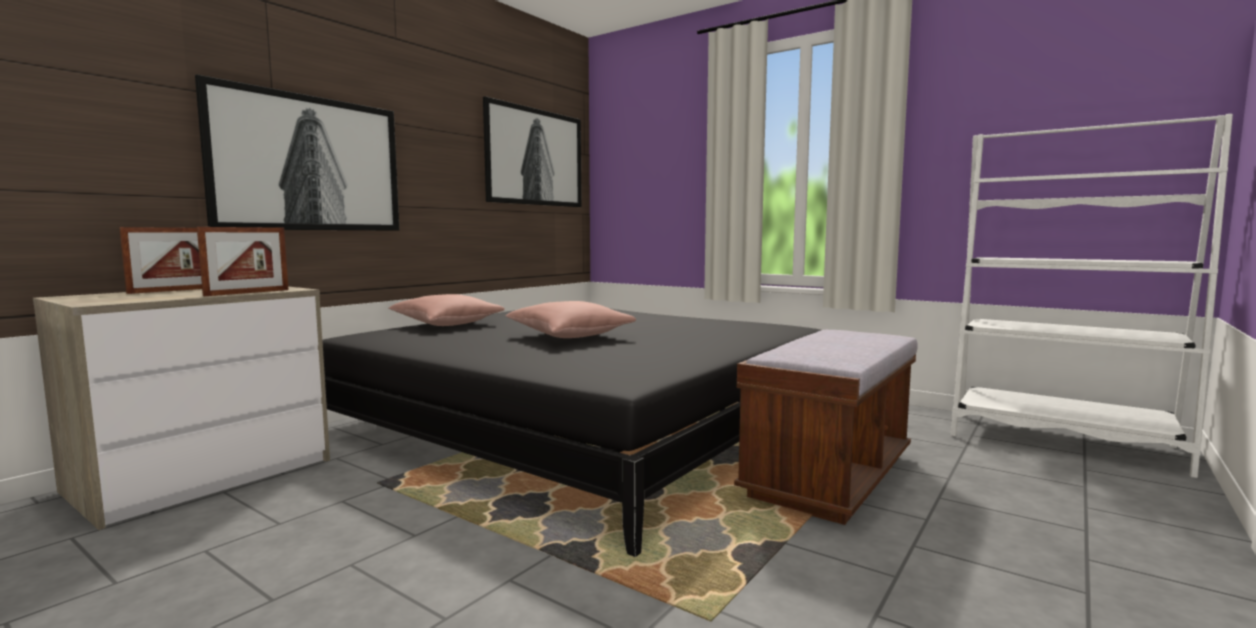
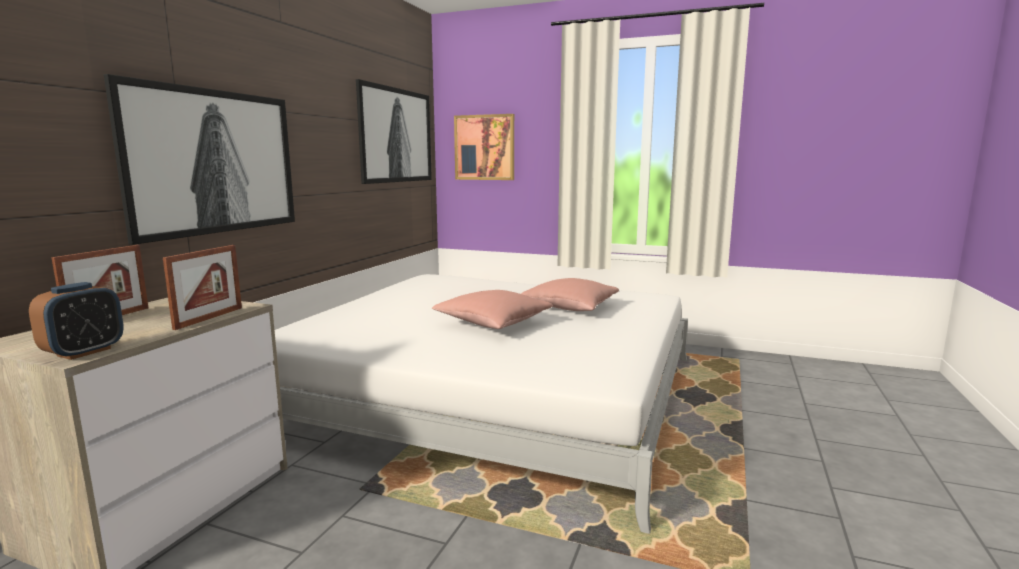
camera: 15 degrees left, 5 degrees up
(108, 301) = (84, 352): none -> alarm clock
(447, 324) = (351, 312): pink pillow -> pink pillow (570, 307)
(584, 420) = (492, 392): black bed -> white bed
(635, 171) = (484, 147): none -> picture
(829, 477) = (729, 429): brown bench -> none
(1061, 441) = (855, 375): white bookcase -> none

